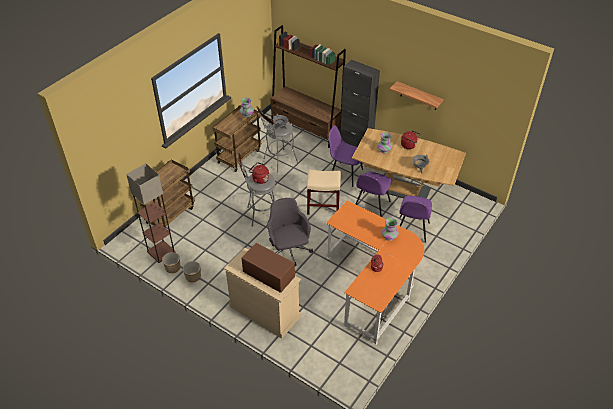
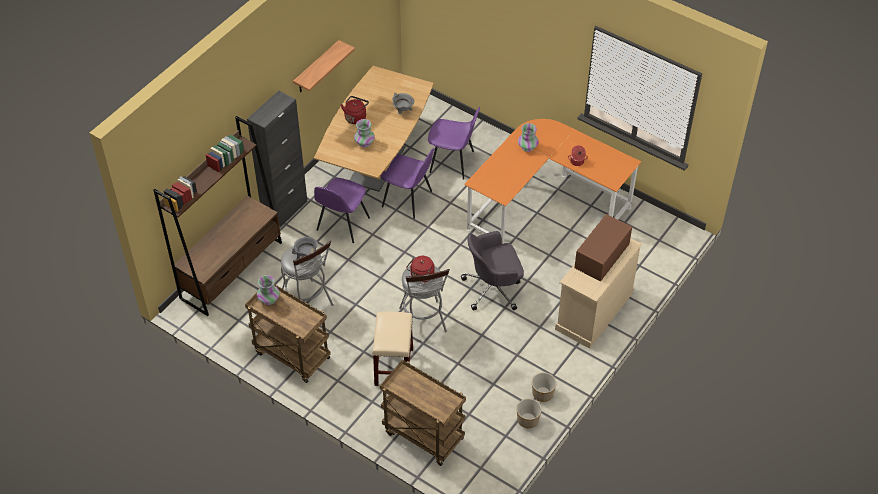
camera: 90 degrees left, 5 degrees up
(160, 252) = (498, 439): floor lamp -> none
(323, 206) = (408, 250): beige stool -> beige stool (393, 366)

